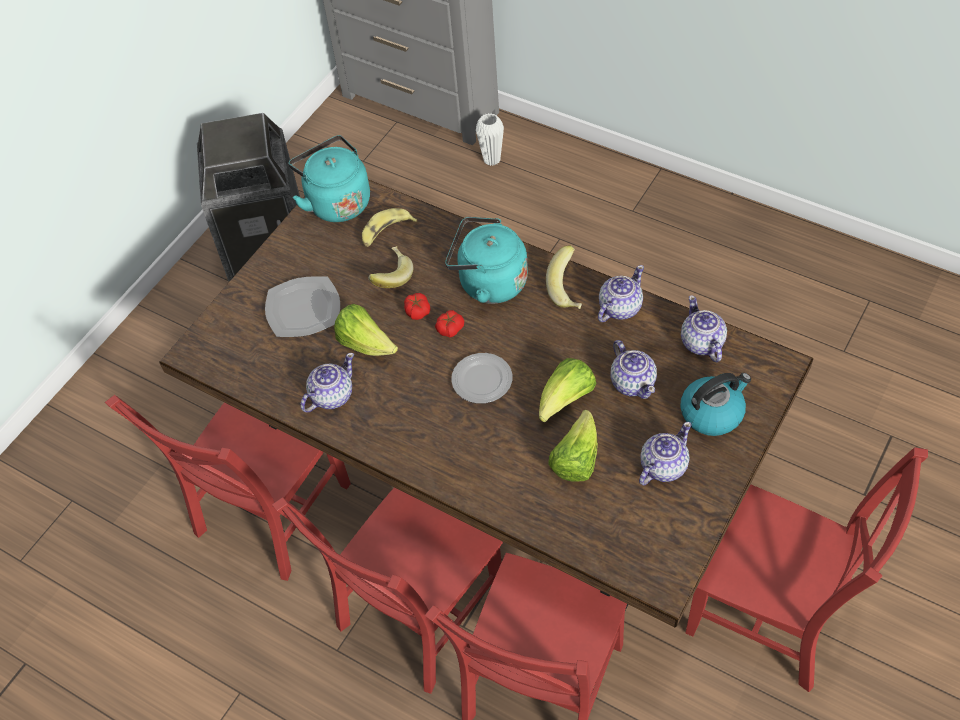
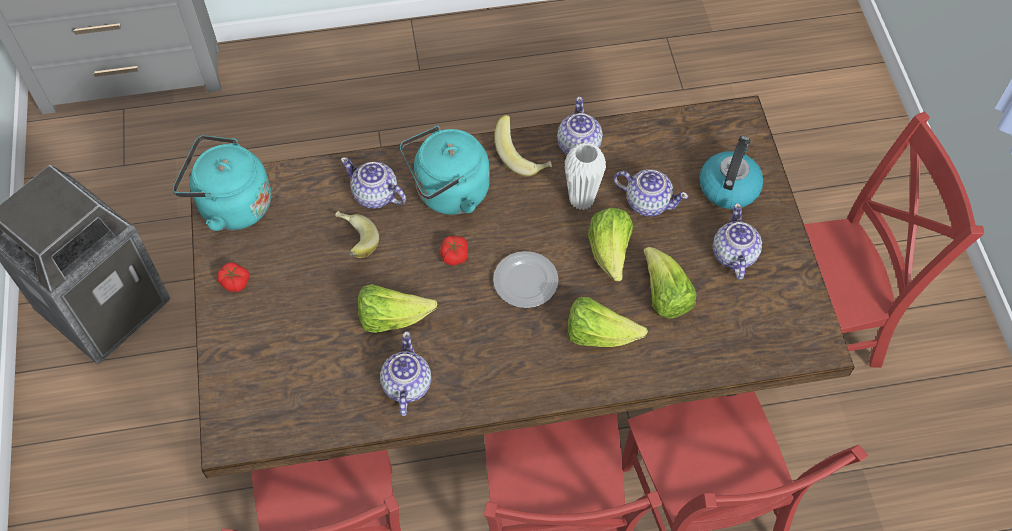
camera: 45 degrees left, 5 degrees up
(302, 309) = (298, 325): plate -> none
(386, 232) = (309, 204): banana -> none
(417, 311) = (409, 258): tomato -> tomato (234, 282)
(492, 159) = (252, 94): white vase -> white vase (581, 200)
(497, 453) = (598, 334): none -> lettuce
(702, 343) = (669, 135): teapot -> teapot (375, 195)

